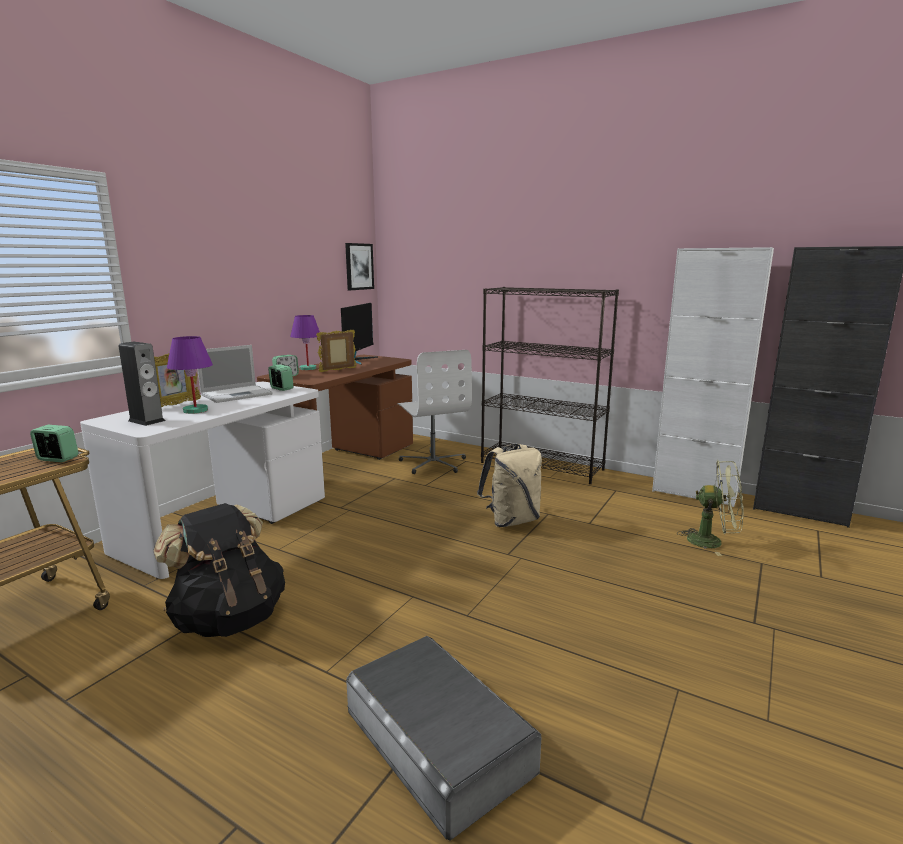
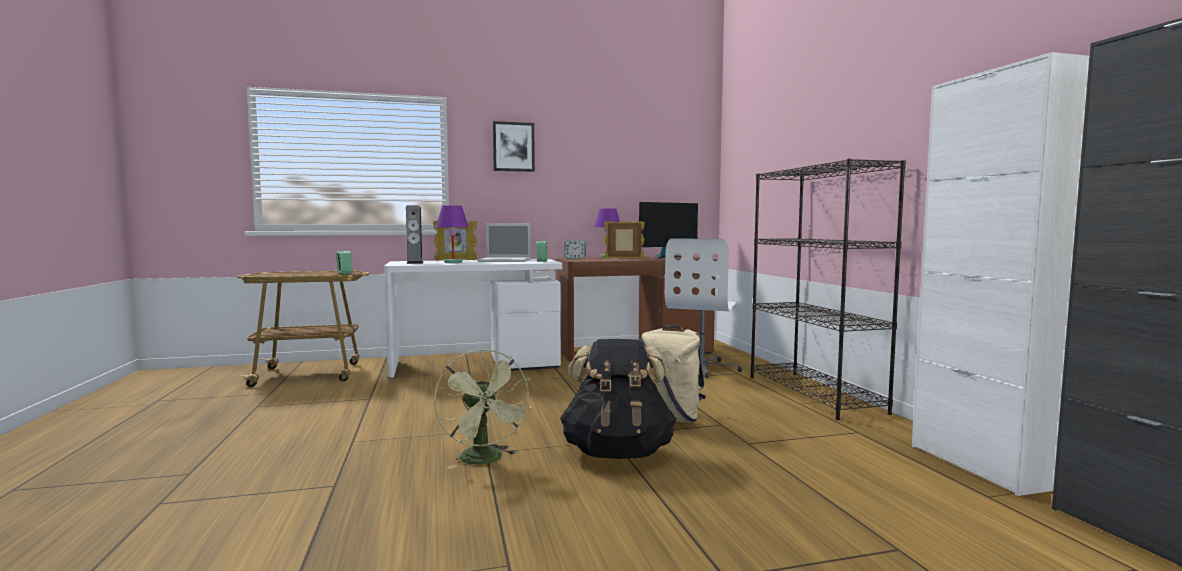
camera: 45 degrees right, 10 degrees down
(229, 618) = (374, 403): black backpack -> black backpack (618, 453)
(359, 266) = (693, 169): picture -> picture (513, 147)
(437, 739) = (316, 494): grey storage box -> none
(712, 542) = (873, 507): green fan -> green fan (485, 460)

